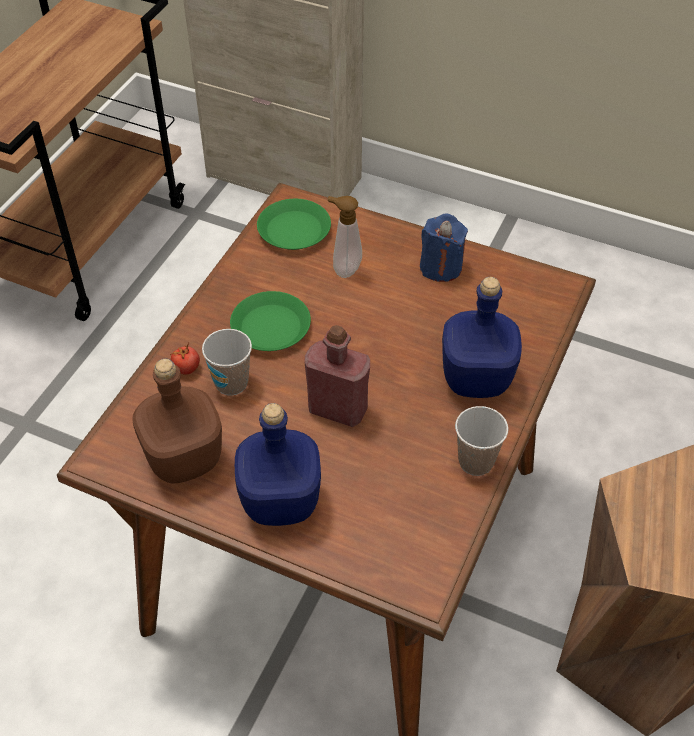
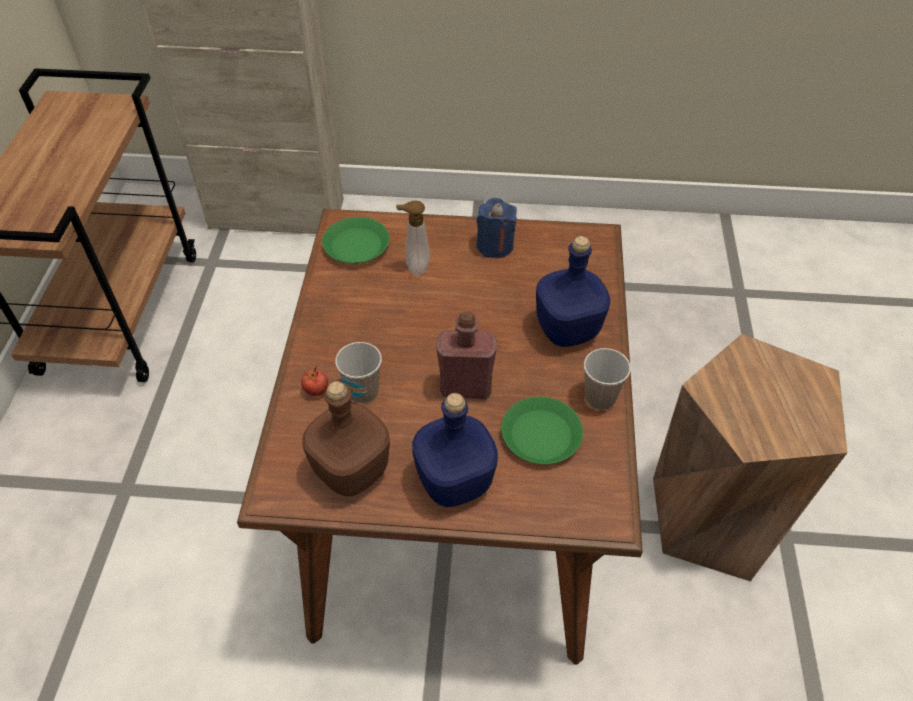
camera: 20 degrees left, 0 degrees up
(270, 327) = (374, 334): green plate -> green plate (540, 435)

